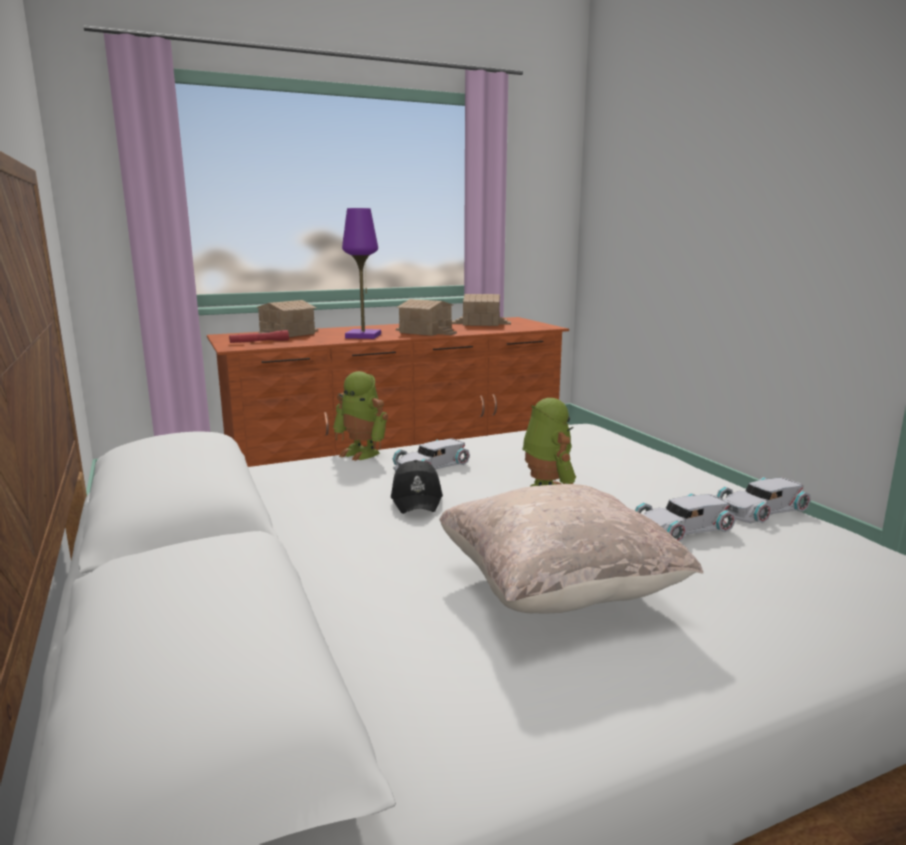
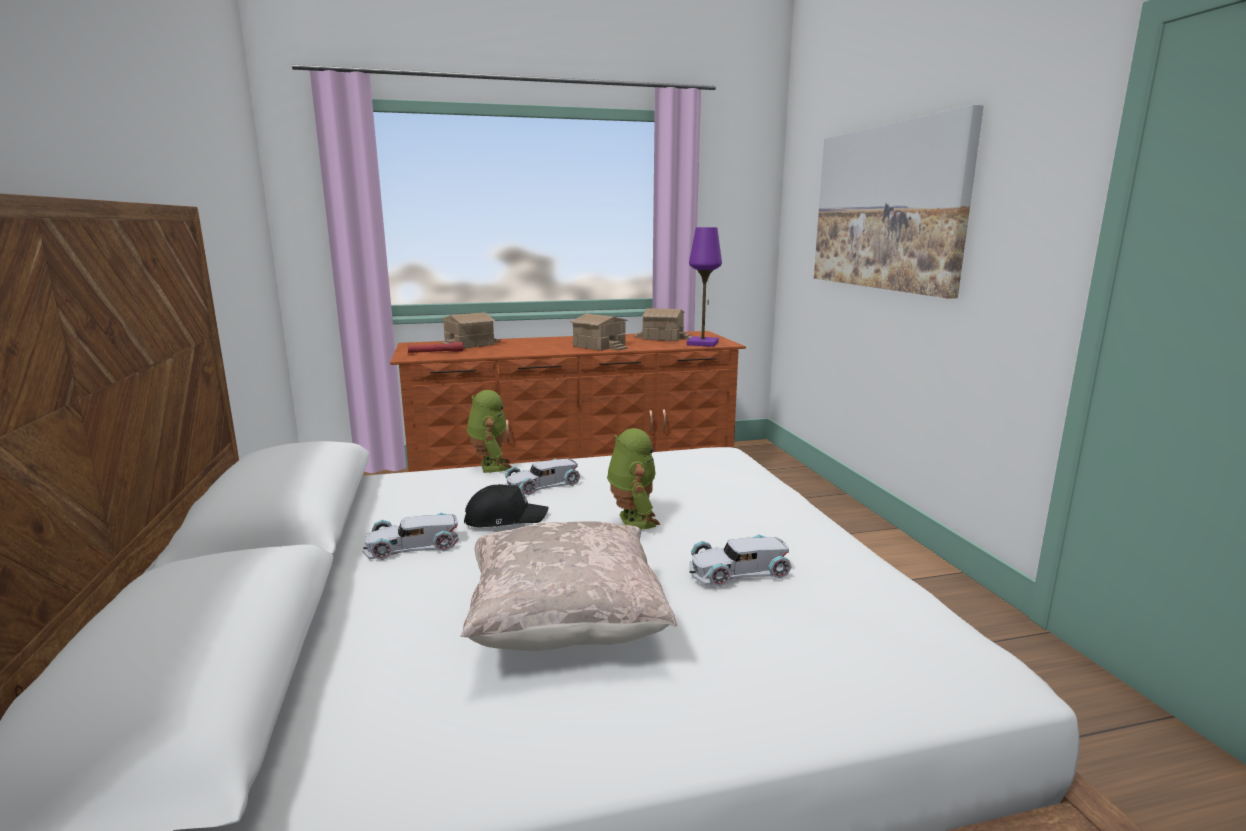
camera: 10 degrees right, 0 degrees up
(362, 453) = (490, 466): toy robot -> toy robot turned 150 degrees counterclockwise
(363, 336) = (536, 349): purple table lamp -> purple table lamp (702, 343)
(417, 499) = (504, 518): black cap -> black cap turned 105 degrees counterclockwise
(707, 190) = (887, 208): none -> picture
(759, 508) = (837, 555): white toy car -> white toy car (412, 544)

